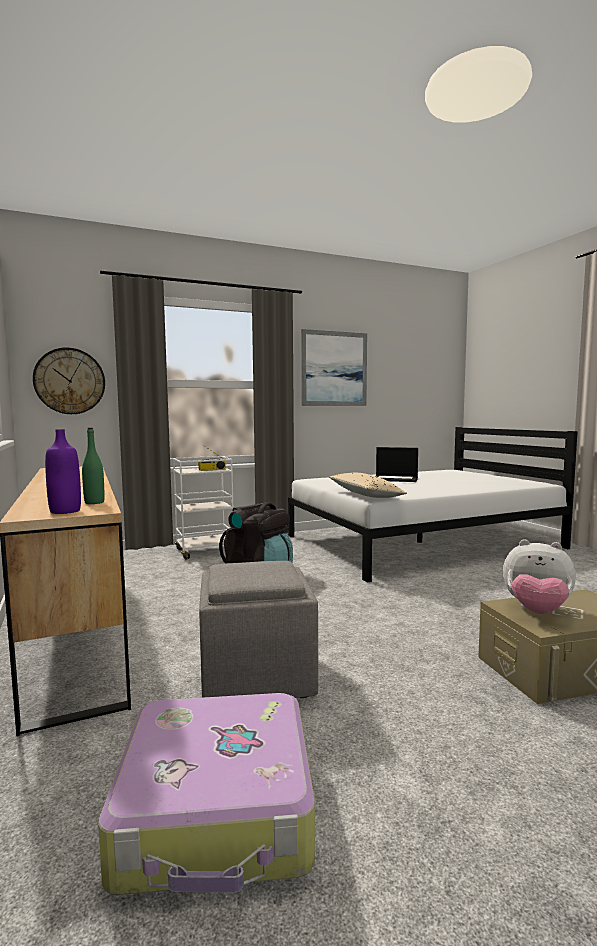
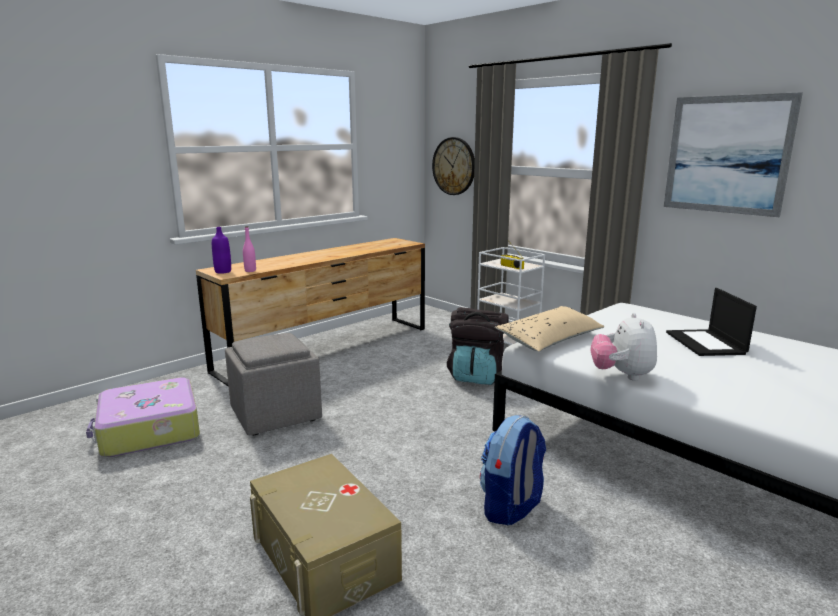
camera: 70 degrees right, 10 degrees up
(94, 502) = (250, 271): green bottle -> pink bottle
(482, 595) = (511, 507): none -> backpack
(536, 612) = (311, 482): plush toy -> plush toy (622, 375)

